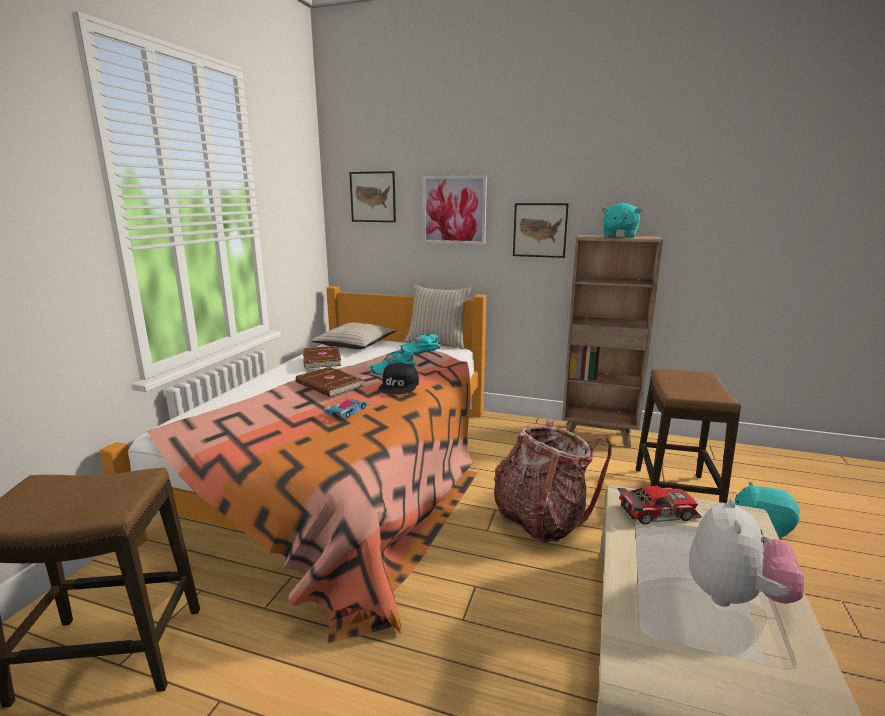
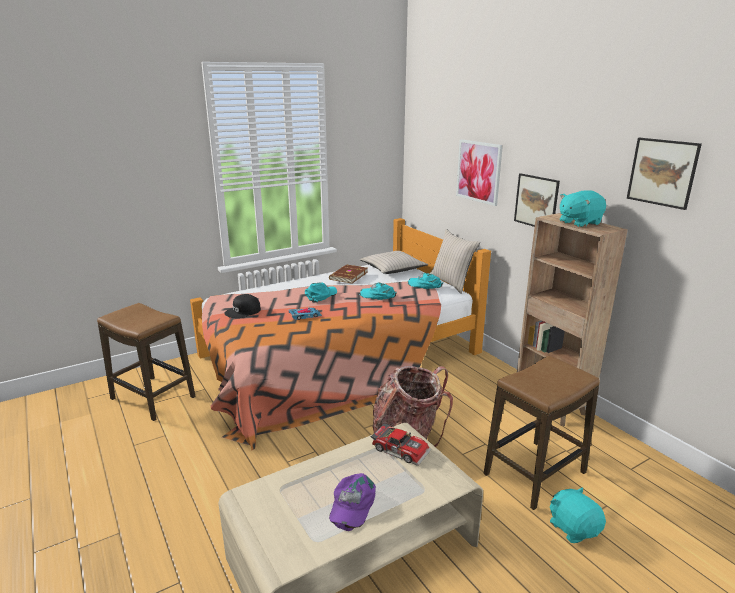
camera: 40 degrees right, 5 degrees up
(328, 385) = (321, 295): brown book -> turquoise cap
(373, 197) = (430, 151): picture -> picture (662, 172)
(399, 386) = (358, 308): black cap -> black cap (243, 311)
(734, 597) = (351, 504): plush toy -> purple cap

